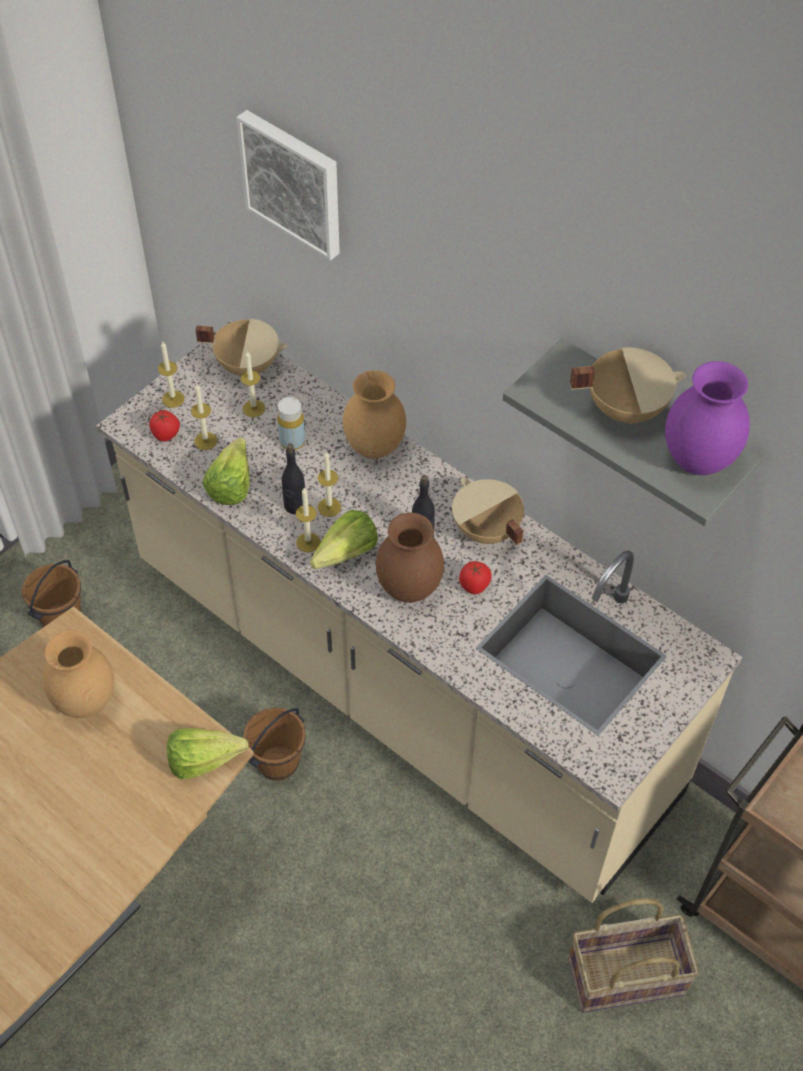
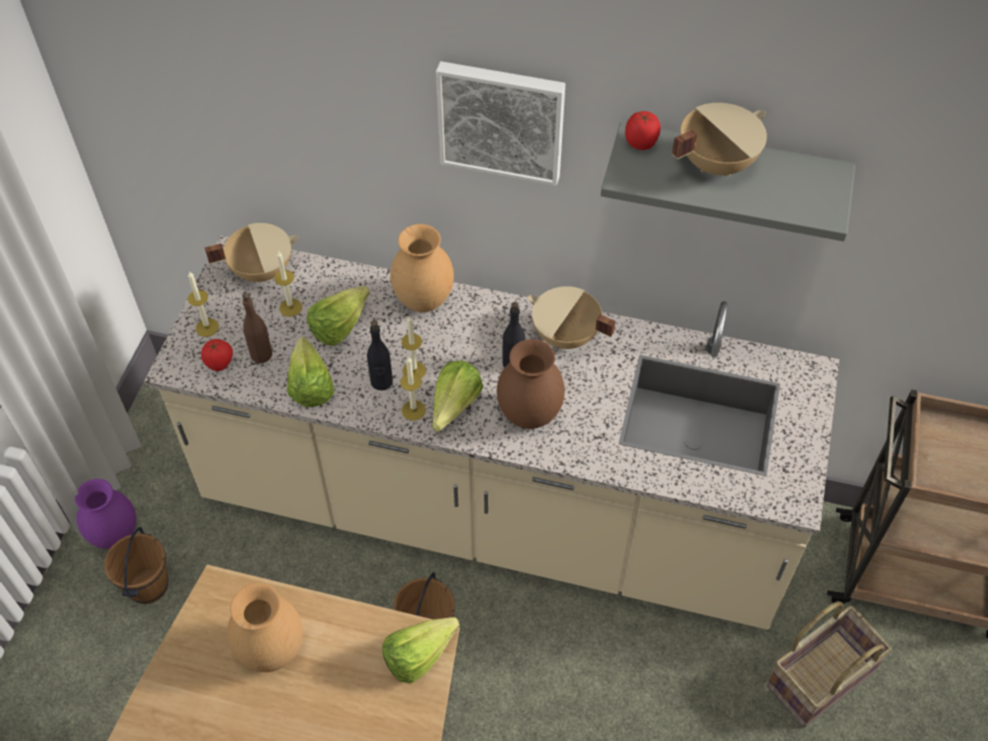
camera: 25 degrees left, 0 degrees up
(205, 441) = (261, 354): candle -> brown bottle
(292, 441) = (345, 324): yellow bottle -> lettuce
(294, 182) = (281, 66): picture -> picture (502, 120)
(474, 586) = (585, 389): tomato -> tomato (641, 143)
(699, 460) = (806, 185): purple vase -> purple vase (116, 534)

